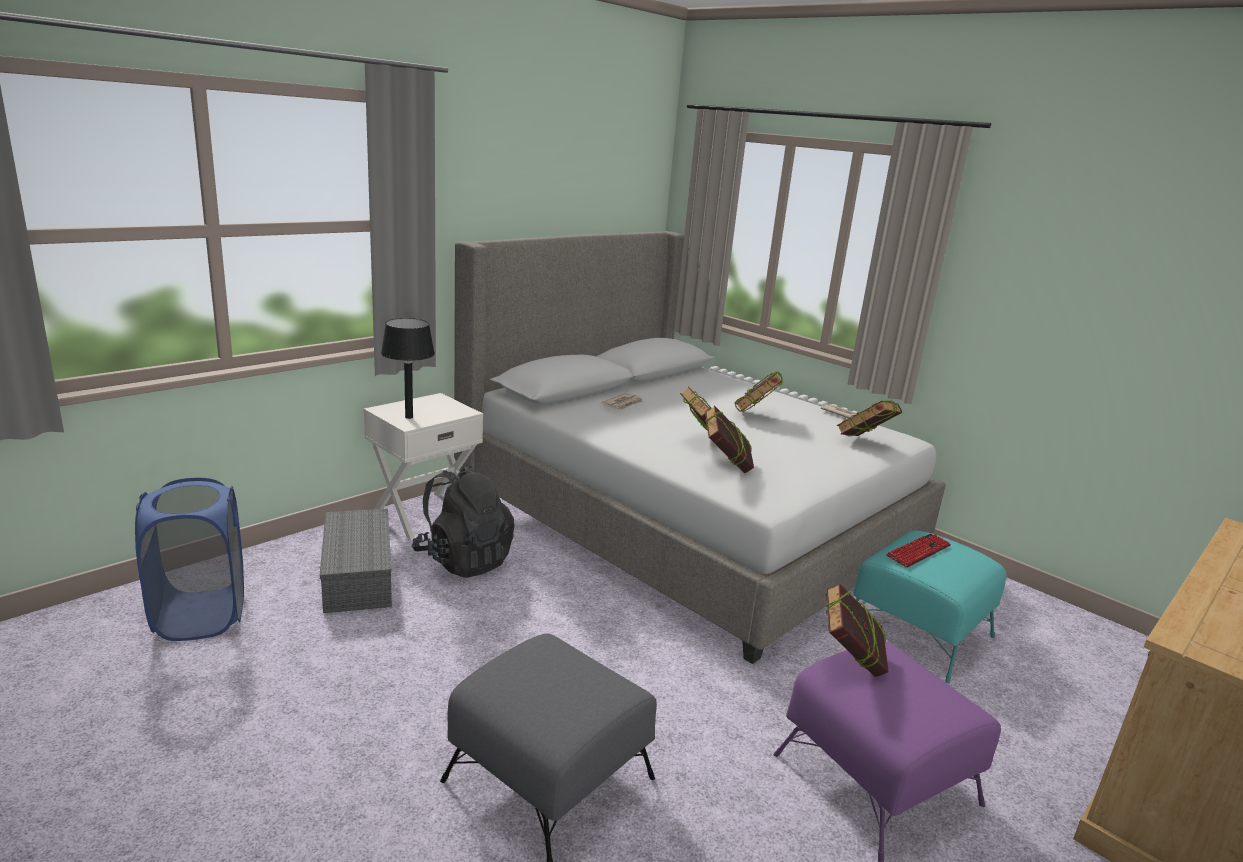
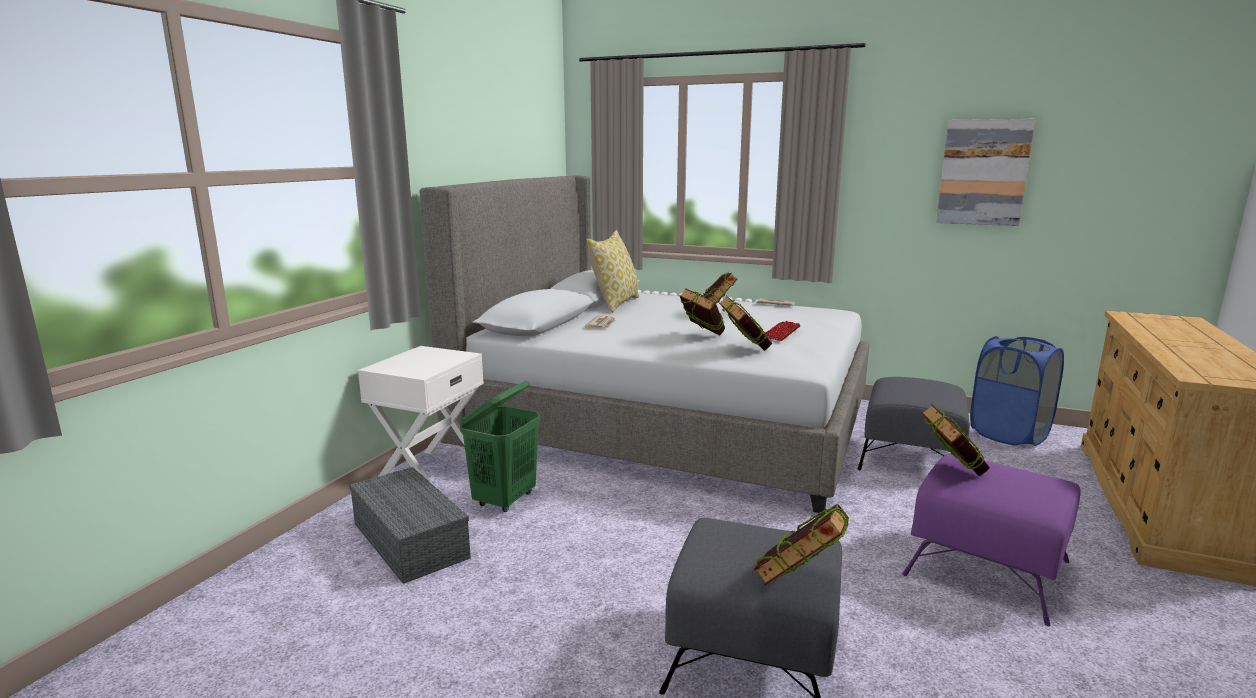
camera: 20 degrees left, 5 degrees down
(201, 615) = (262, 626): blue laundry basket -> blue laundry basket (1009, 434)
(408, 417) = (413, 368): black table lamp -> none
(464, 560) = (505, 500): black backpack -> green laundry basket
(667, 380) = (614, 304): none -> pillow
(864, 443) = (815, 318): book -> book (799, 583)
(918, 551) = (904, 389): keyboard -> keyboard (781, 332)
(919, 632) = (911, 458): turquoise ottoman -> grey ottoman
(1118, 305) = (983, 172): none -> picture

